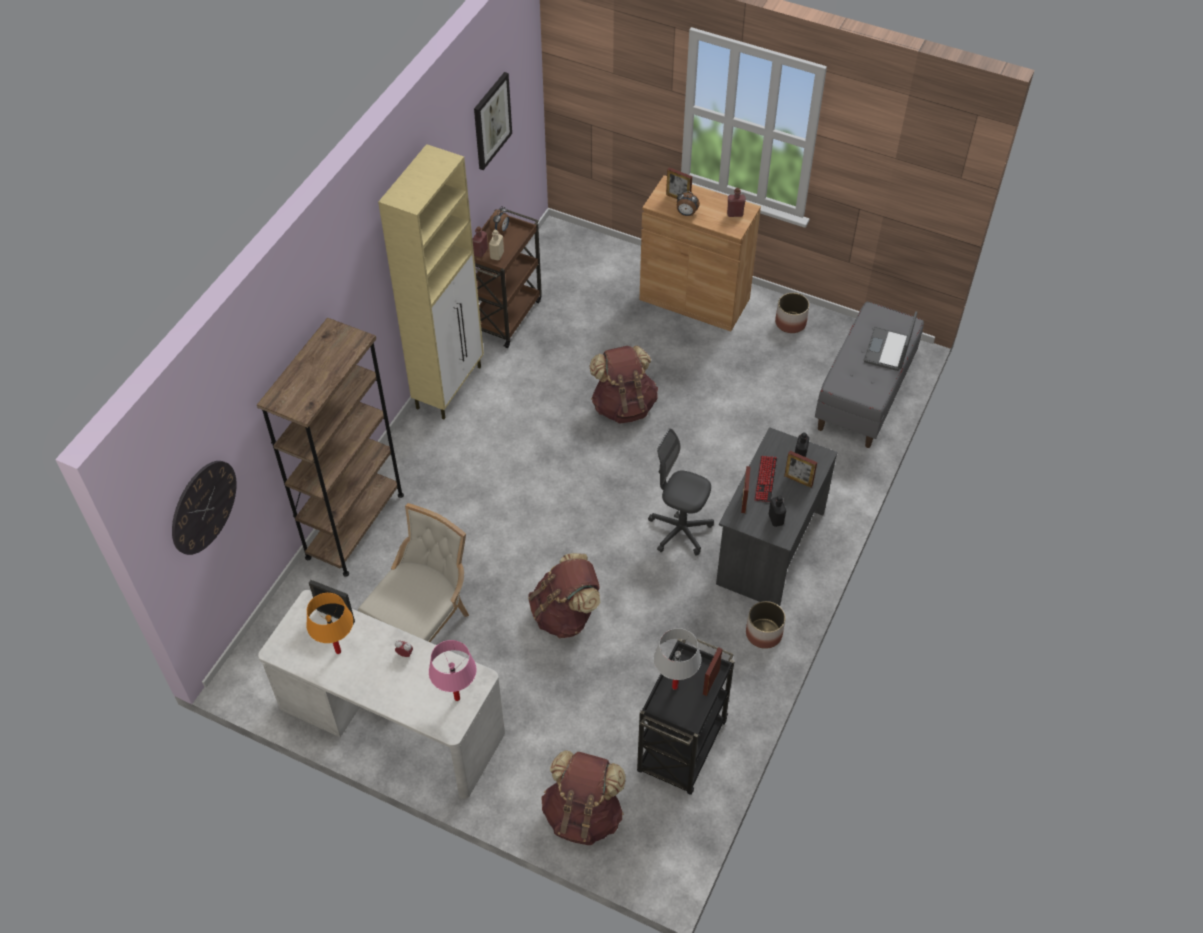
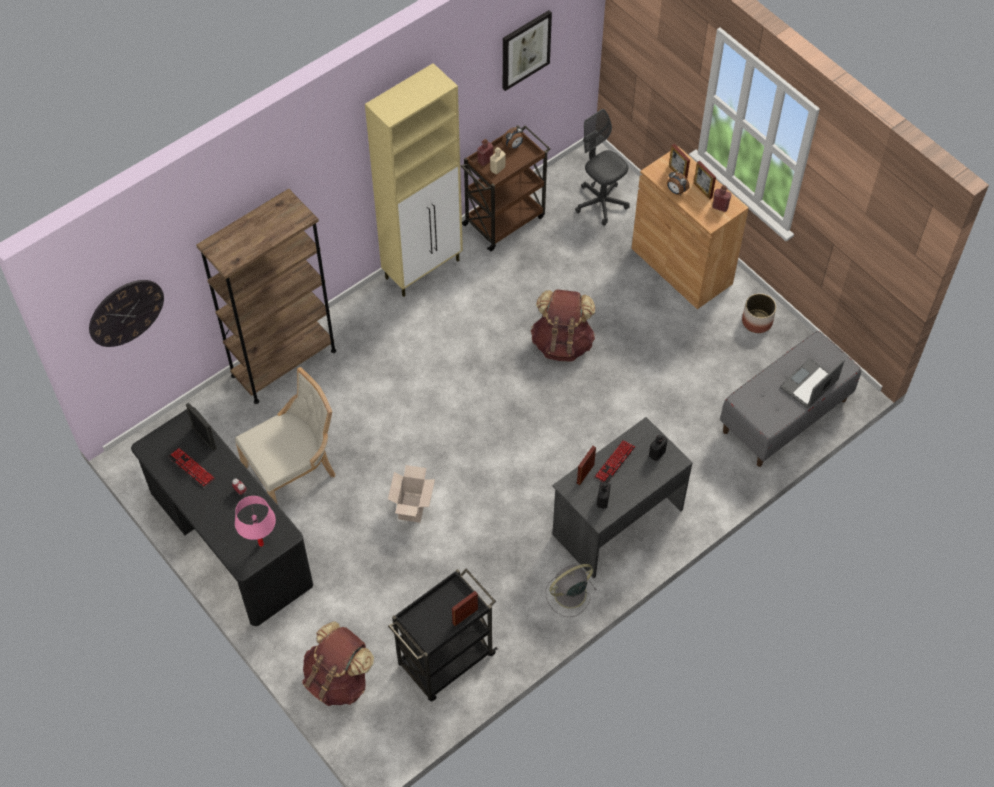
camera: 25 degrees right, 5 degrees up
(338, 651) = (191, 468): orange table lamp -> keyboard
(391, 722) = (229, 540): white desk -> black desk
(565, 614) = (413, 508): brown backpack -> cardboard box
(675, 687) = (433, 608): white table lamp -> none
(680, 530) = (548, 475): grey office chair -> grey office chair (601, 203)
(764, 634) = (568, 594): planter -> grey fan
(798, 480) = (642, 474): picture frame -> picture frame (703, 190)

